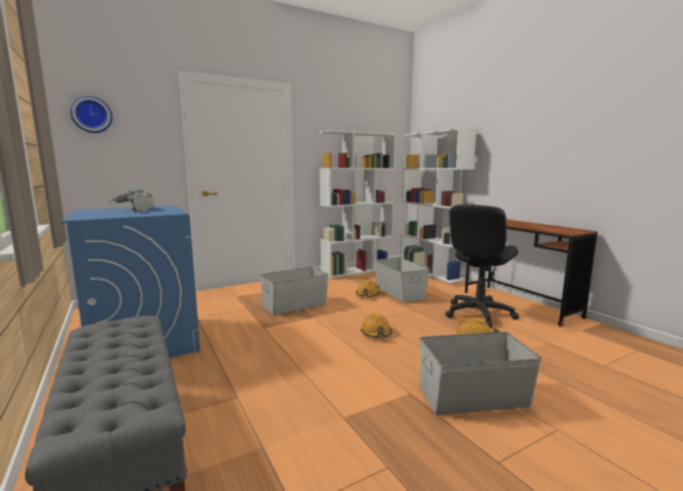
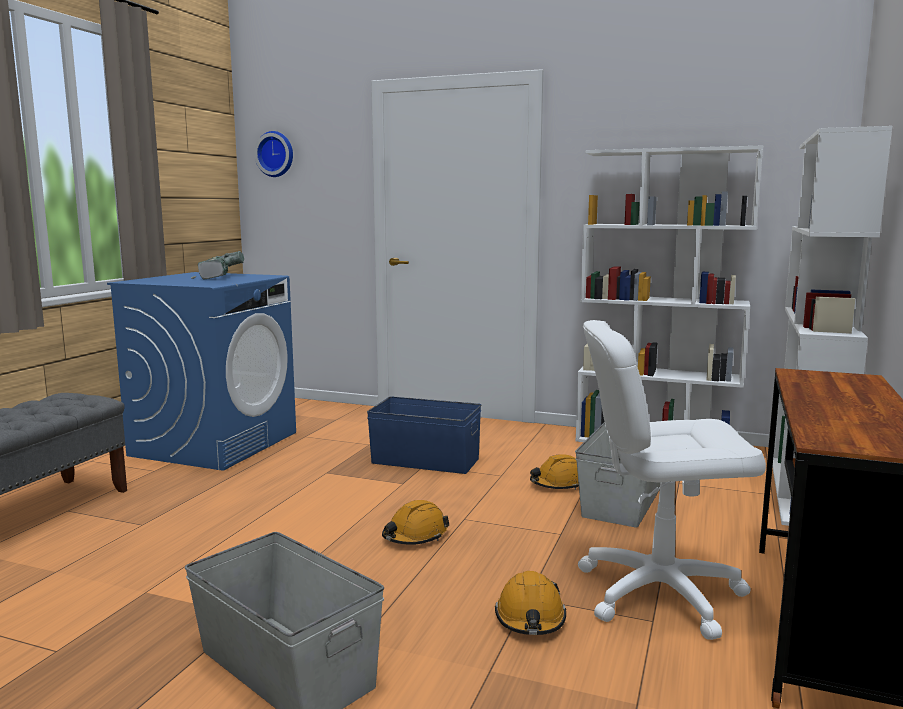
camera: 50 degrees right, 0 degrees up
(295, 305) = (425, 461): grey storage box -> blue storage box
(478, 314) = (659, 593): black office chair -> white office chair

